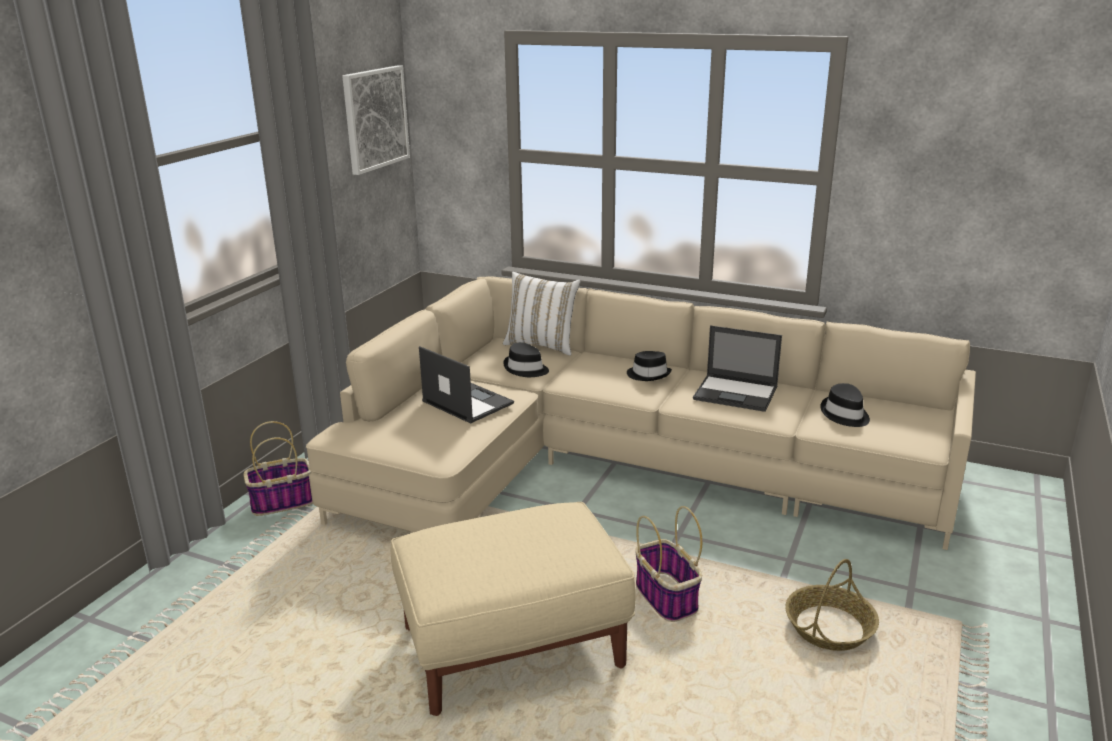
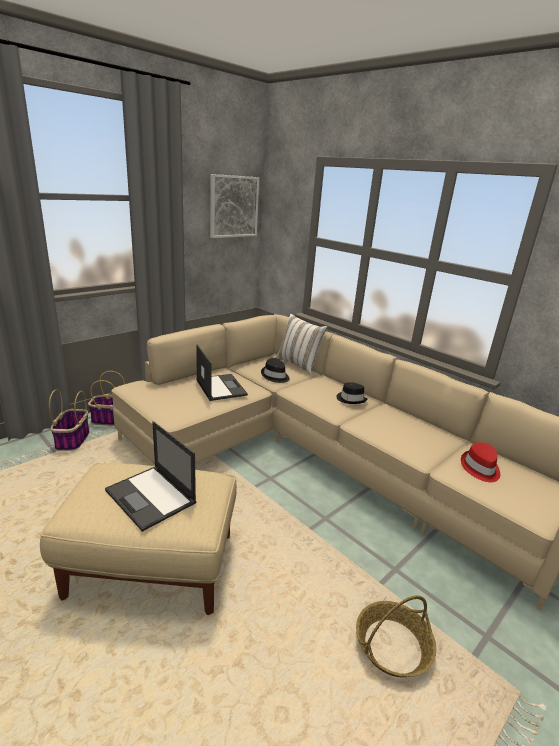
camera: 20 degrees right, 0 degrees up
(667, 598) = (282, 567): basket -> basket (72, 440)
(736, 393) = (403, 428): laptop -> laptop (151, 497)
(845, 414) = (480, 468): black hat -> red hat

